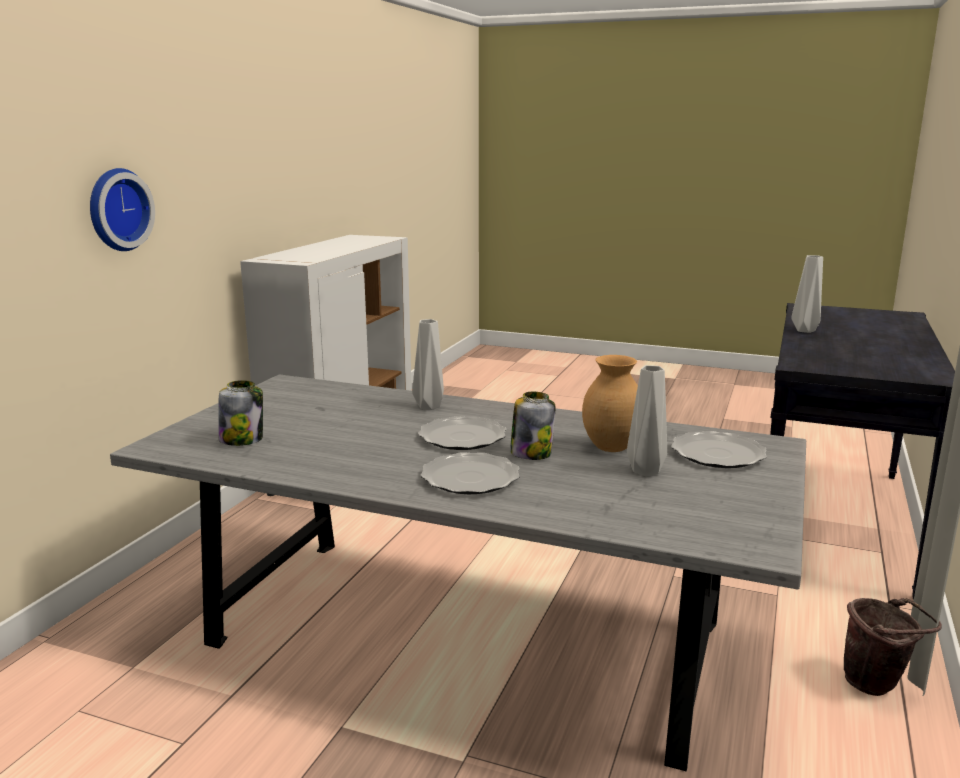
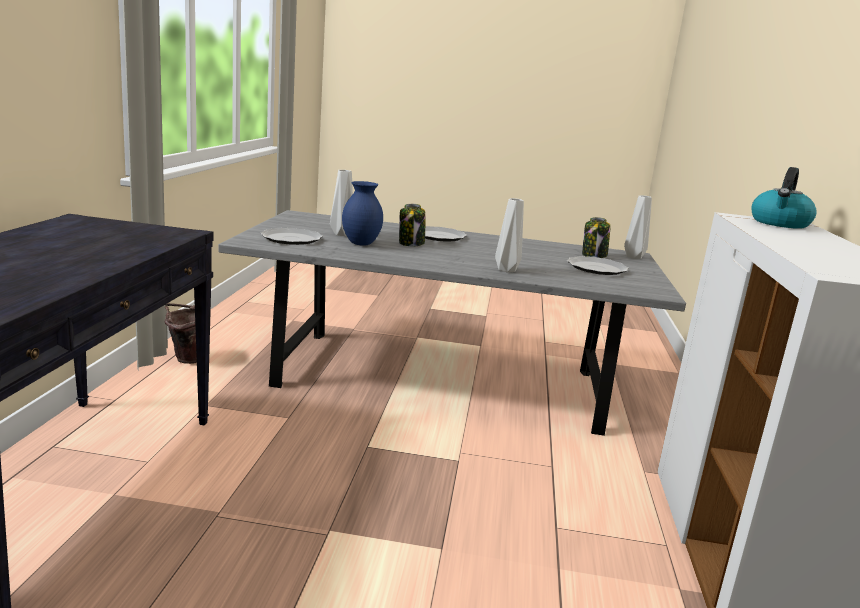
camera: 165 degrees right, 0 degrees up
(116, 209) = (783, 136): wall clock -> none
(286, 258) = (780, 223): none -> kettle
(462, 437) = (461, 252): plate -> plate (597, 268)
(611, 448) = (360, 243): brown vase -> blue vase
(806, 331) = (90, 268): grey vase -> grey vase (632, 257)

